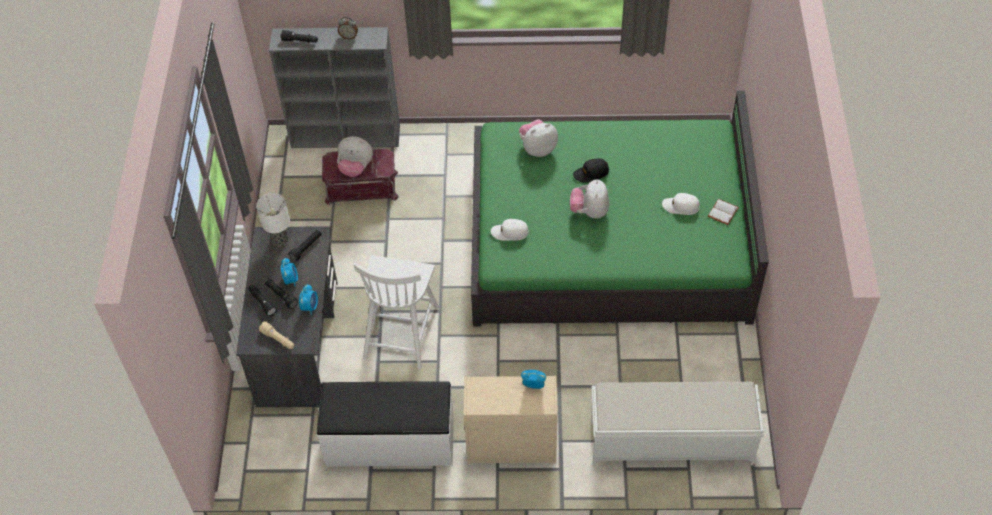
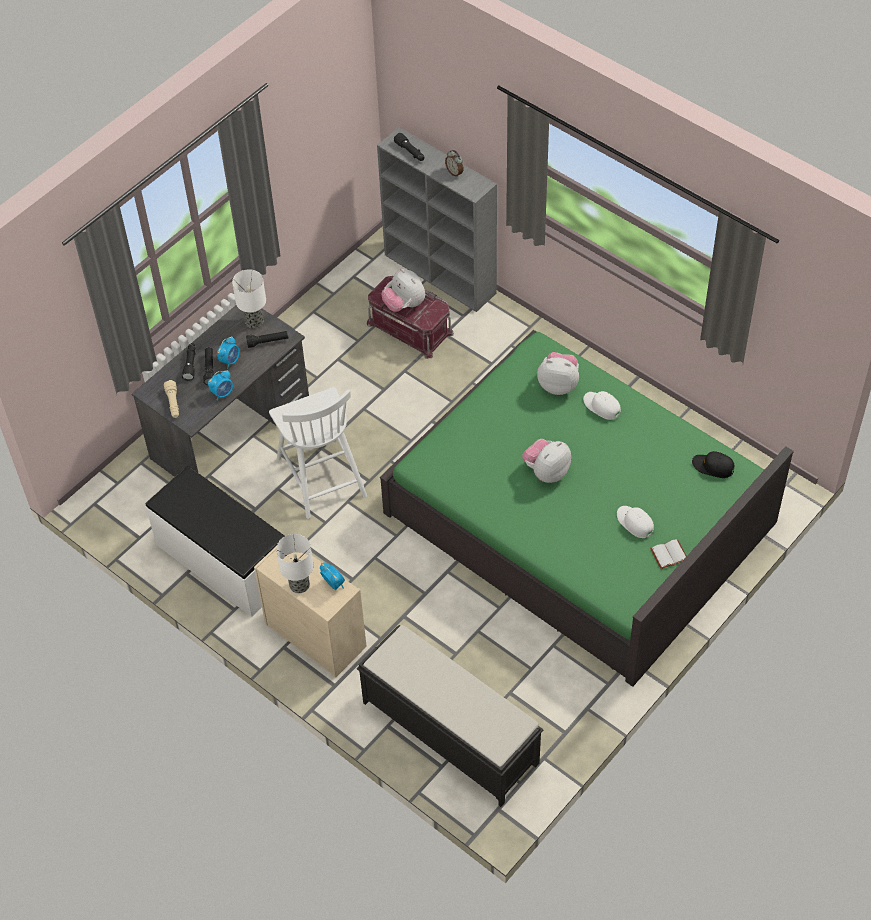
camera: 40 degrees right, 0 degrees up
(401, 331) = (321, 475): white chair -> white chair turned 75 degrees counterclockwise
(510, 232) = (457, 443): white cap -> white cap (601, 406)
(510, 403) = (300, 584): none -> table lamp
(591, 173) = (583, 438): black cap -> black cap (713, 467)
(669, 442) = (449, 732): white bench -> black bench

